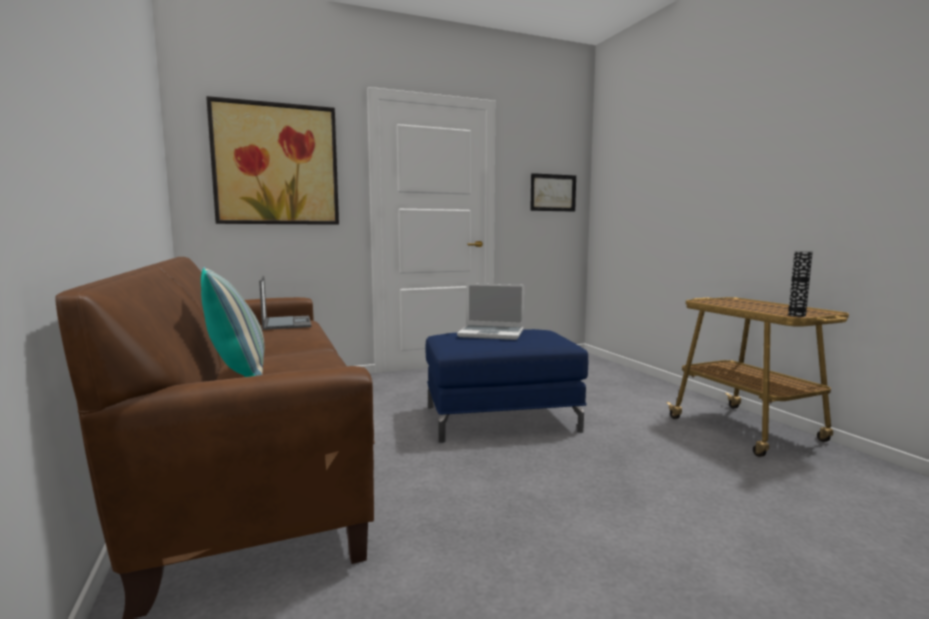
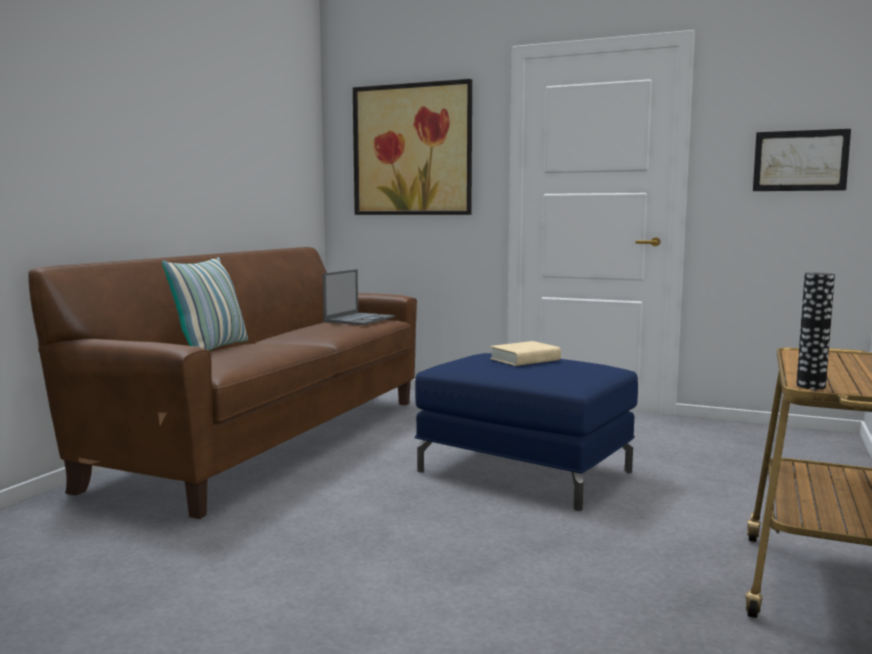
camera: 45 degrees right, 0 degrees up
(492, 334) = (525, 359): laptop -> beige book

